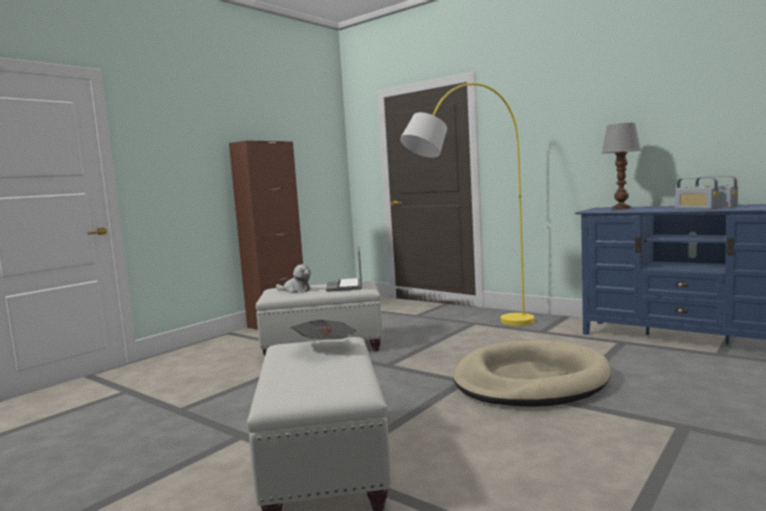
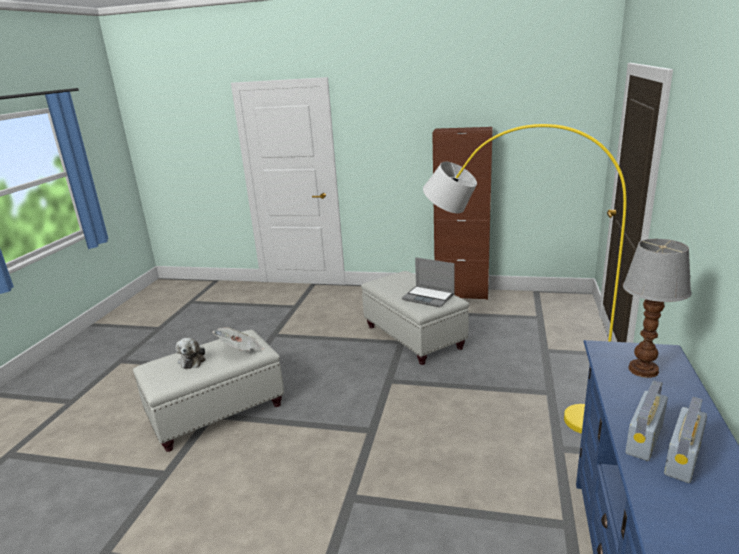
camera: 65 degrees right, 15 degrees up
(296, 290) = (401, 283): plush toy -> plush toy (192, 360)
(345, 286) = (429, 297): laptop -> laptop turned 120 degrees counterclockwise
(530, 381) = (391, 469): beige dog bed -> none

